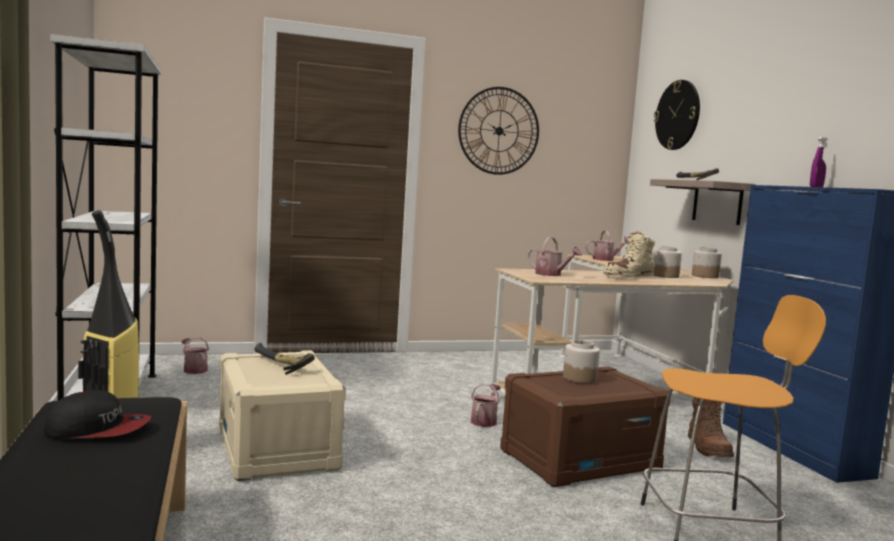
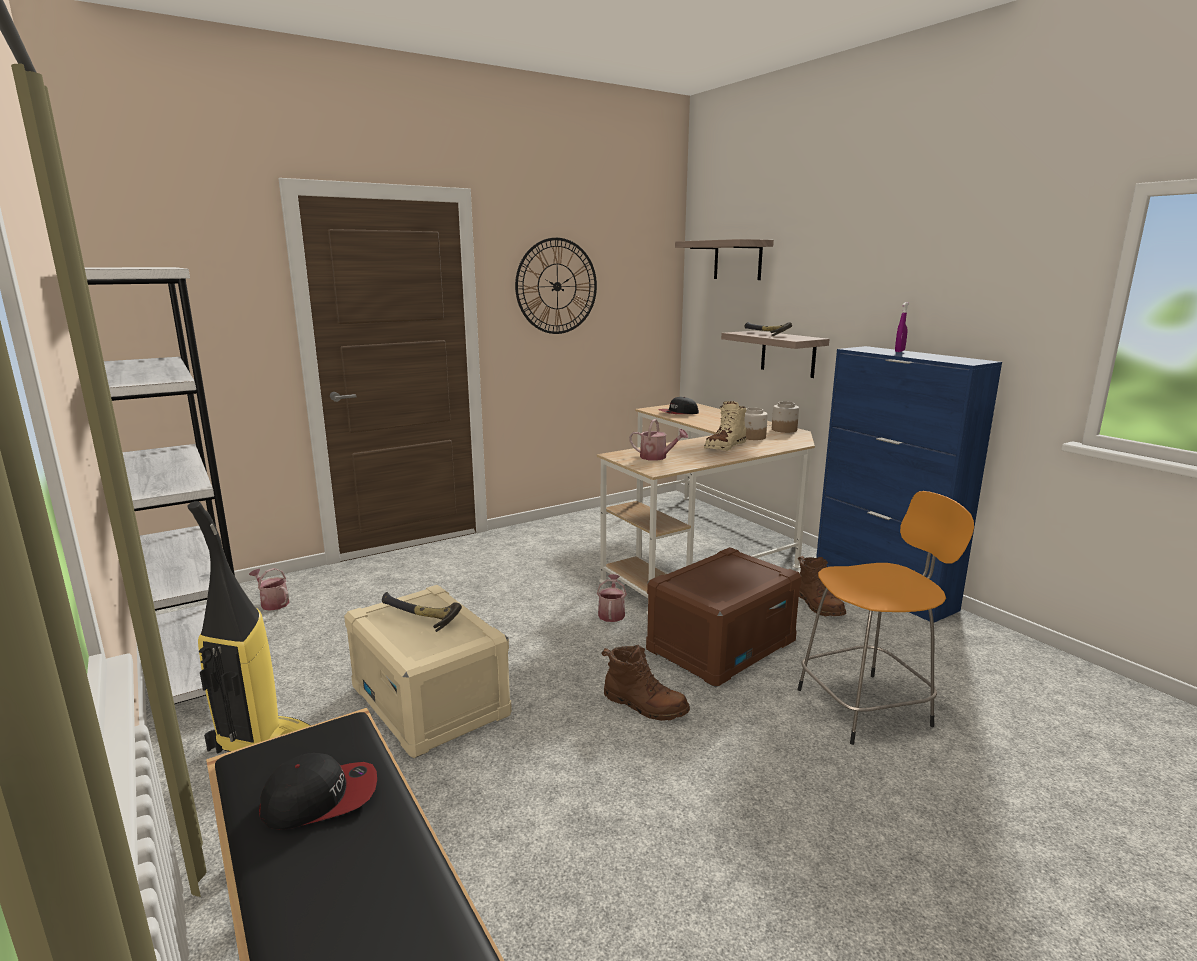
camera: 15 degrees left, 10 degrees up
(472, 486) = (644, 705): none -> brown boot
(579, 378) = (715, 571): jar -> none
(606, 259) = (678, 413): watering can -> cap
(677, 115) = (737, 260): wall clock -> shelf

